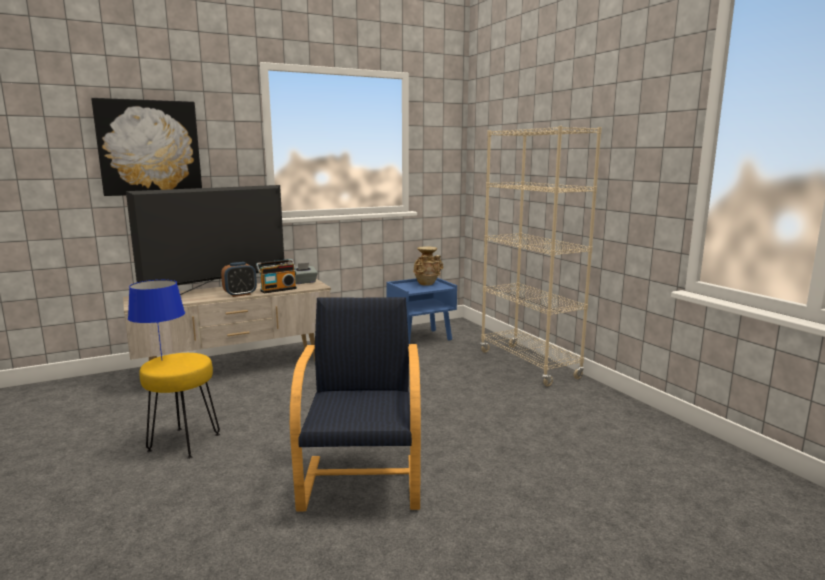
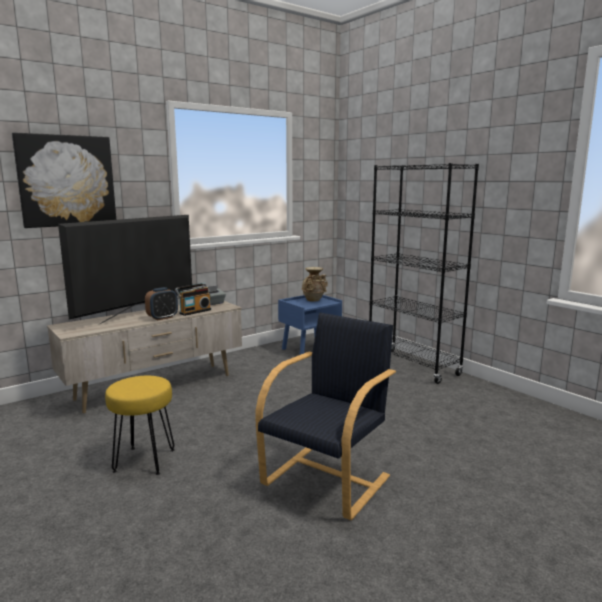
camera: 10 degrees left, 0 degrees up
(162, 360) = (124, 384): blue table lamp -> none
(362, 481) = (328, 479): black armchair -> black armchair turned 45 degrees clockwise
(528, 365) = (413, 366): beige bookcase -> black bookcase

